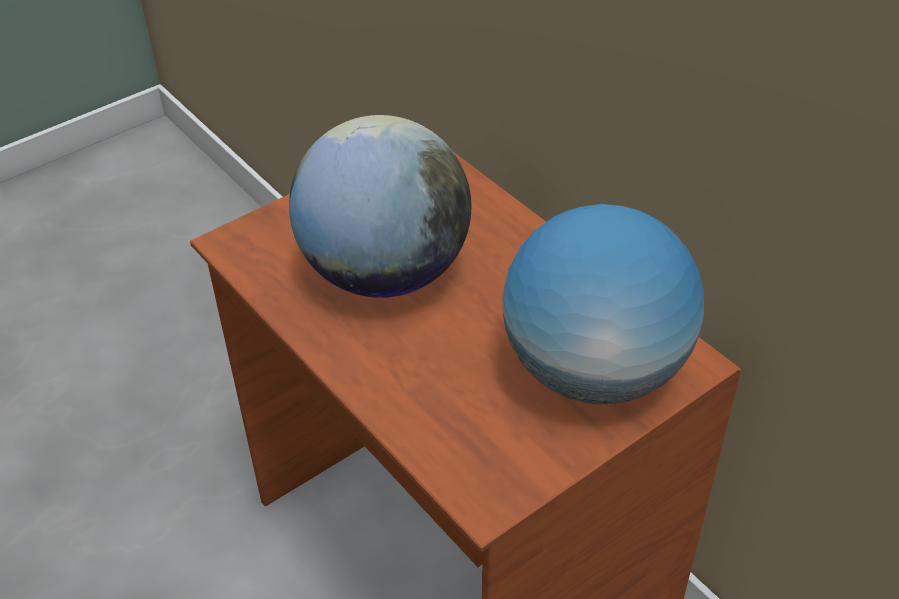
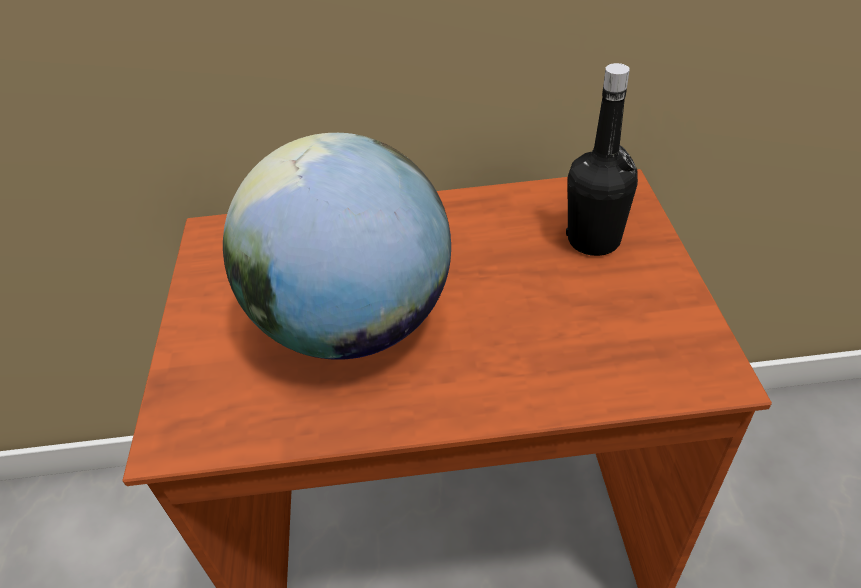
camera: 55 degrees left, 0 degrees up
(595, 371) = (593, 240): globe -> black bottle

